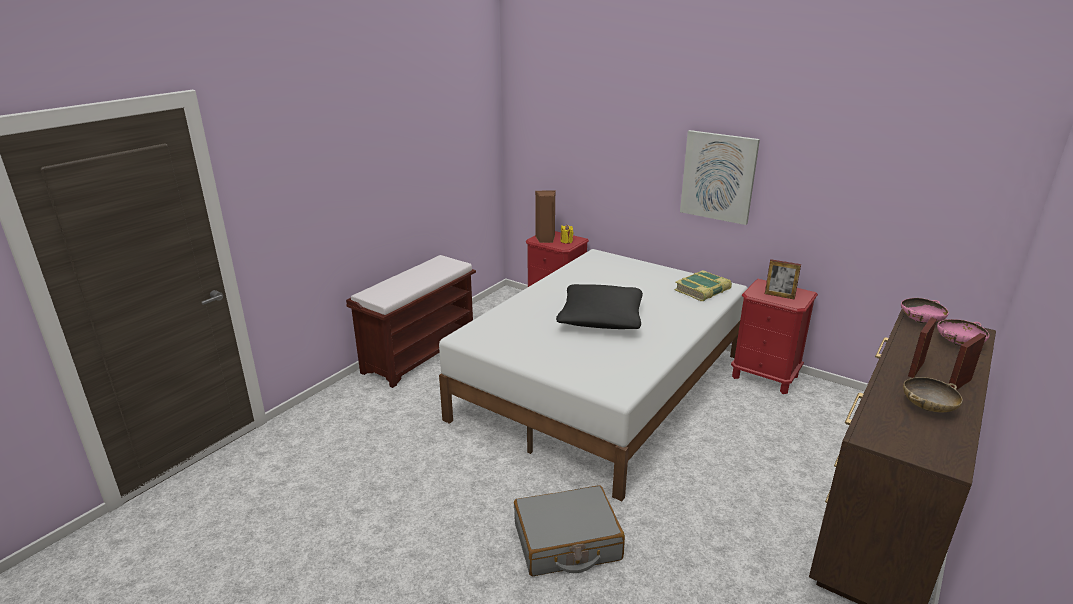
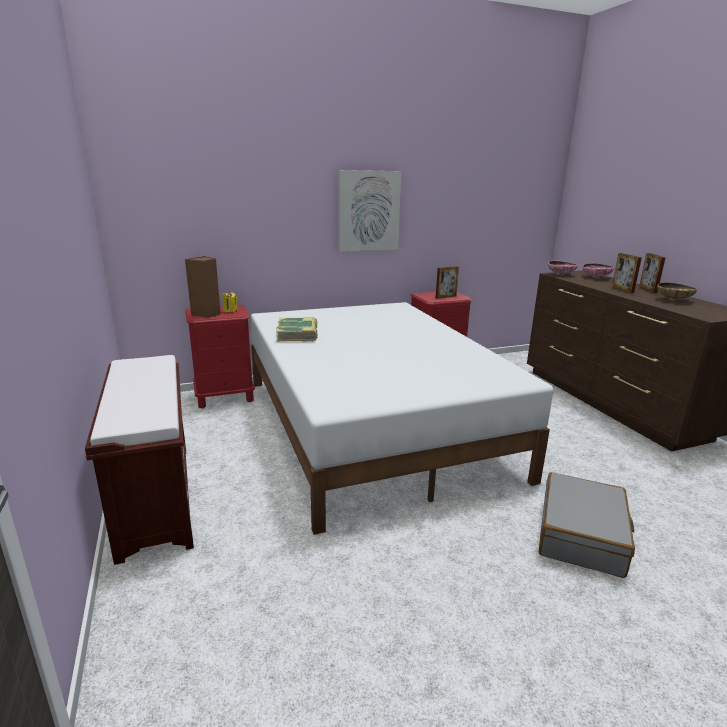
camera: 55 degrees left, 5 degrees down
(601, 319) = (388, 348): black pillow -> none
(703, 290) = (393, 311): book -> book (298, 334)

